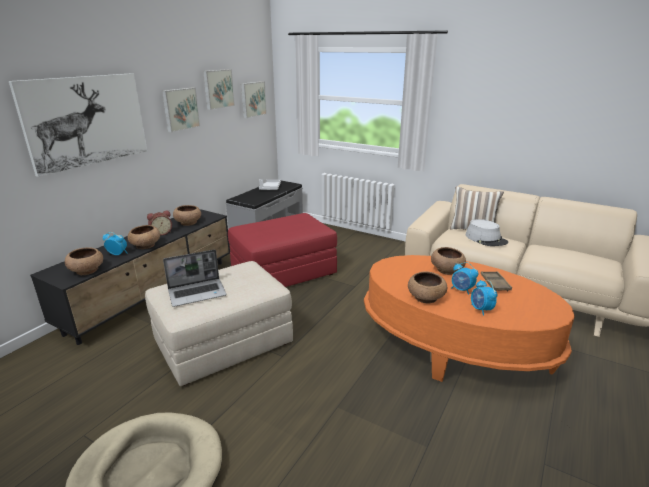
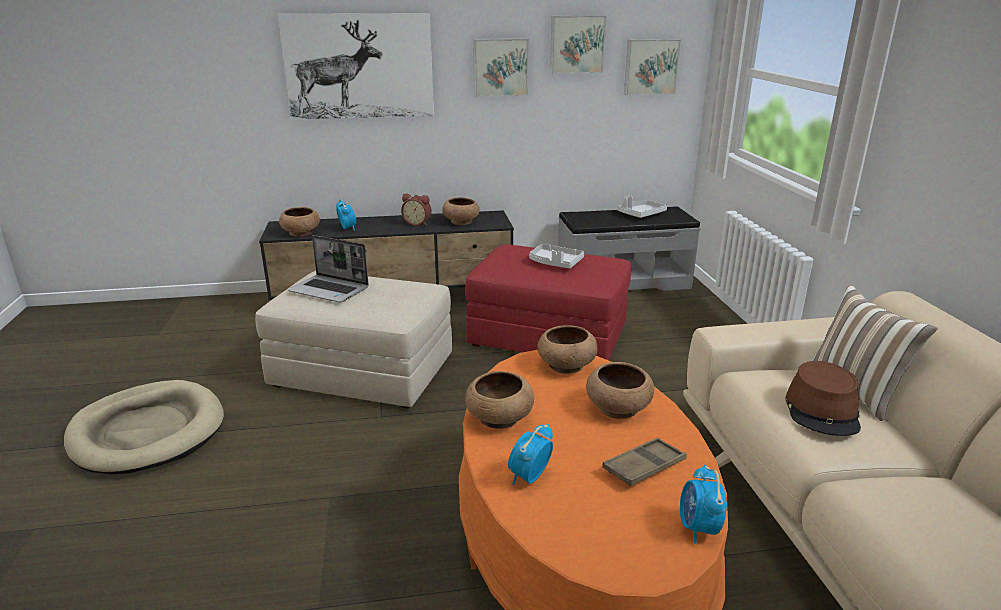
camera: 50 degrees right, 0 degrees up
(145, 246) = (380, 229): brown bowl -> brown bowl (565, 366)
(284, 226) = (555, 263): none -> grey tray
(462, 290) = (570, 441): alarm clock -> alarm clock (698, 528)
(486, 239) = (822, 411): grey hat -> brown hat

